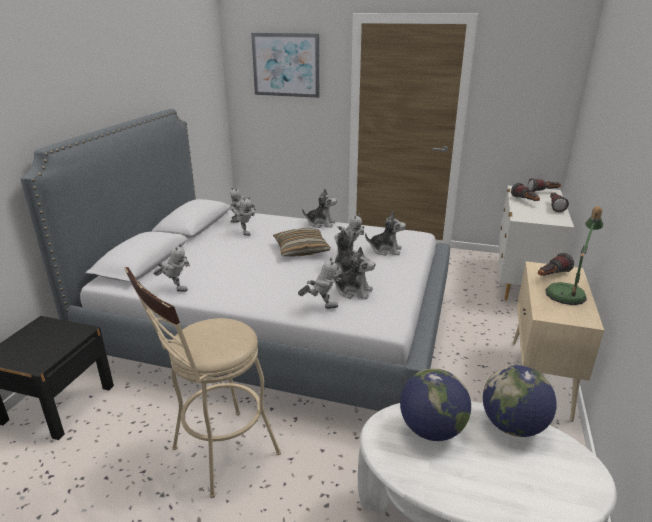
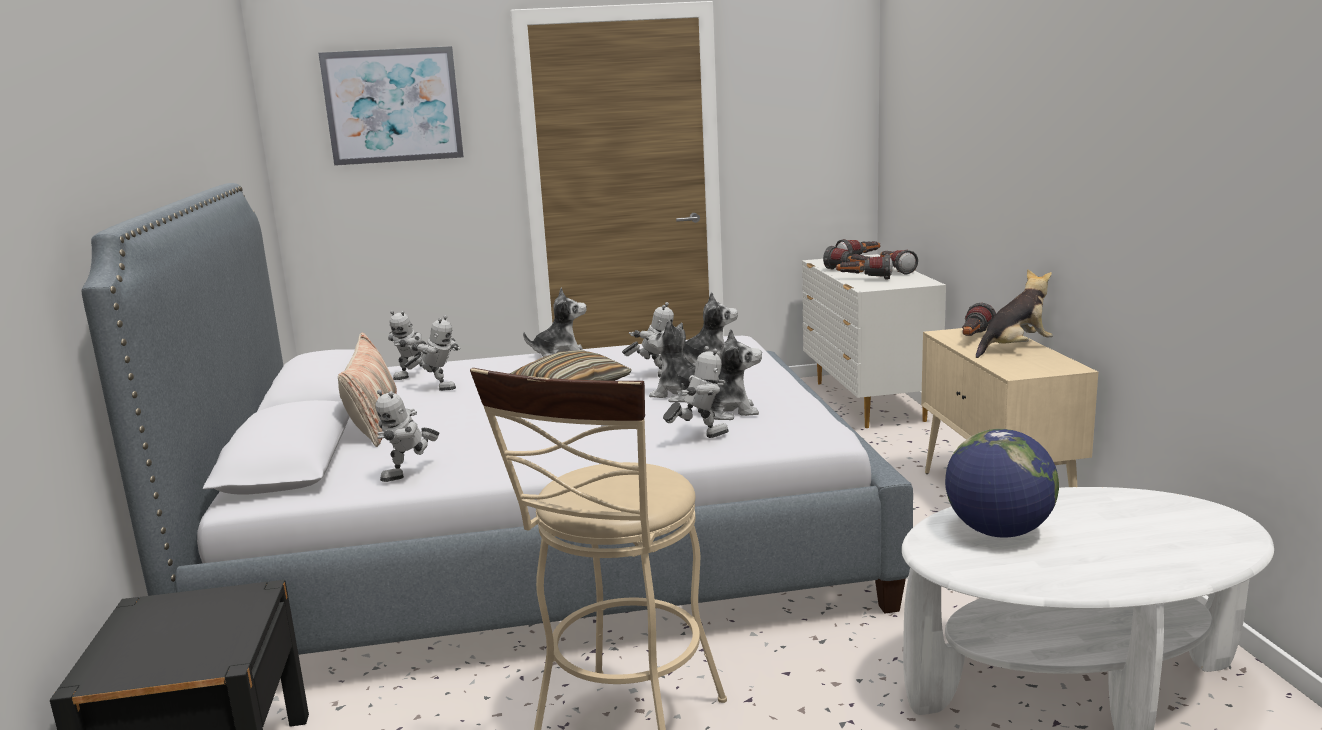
camera: 25 degrees left, 10 degrees down
(175, 288) = (411, 475): toy robot -> toy robot turned 135 degrees clockwise
(198, 245) = (373, 419): none -> pillow
(513, 426) = (1086, 500): globe -> none
(526, 210) = (864, 279): none -> flashlight
(568, 292) = (1014, 348): table lamp -> plush toy

